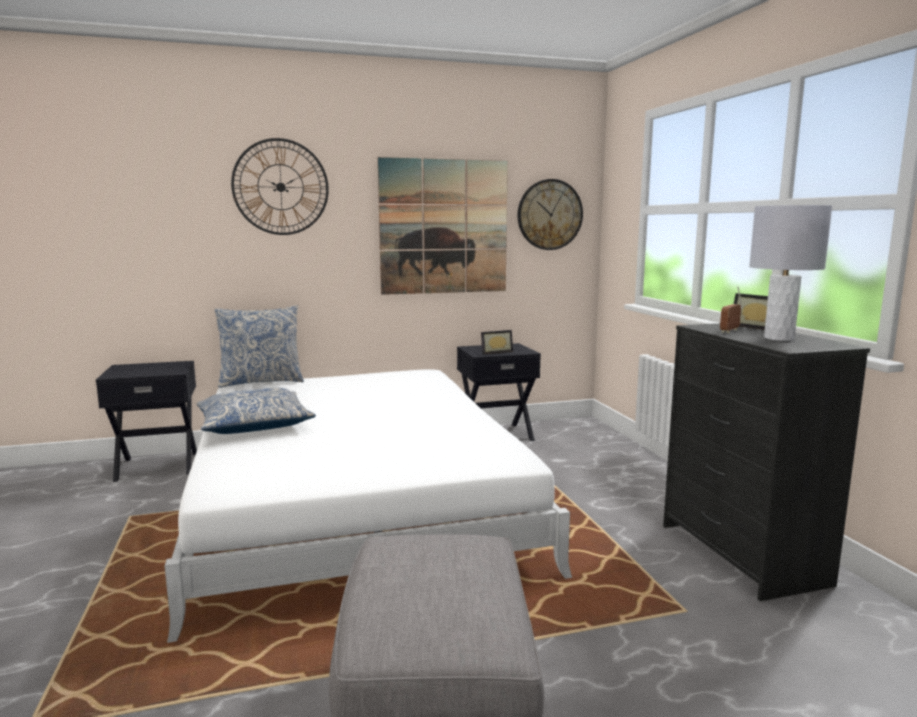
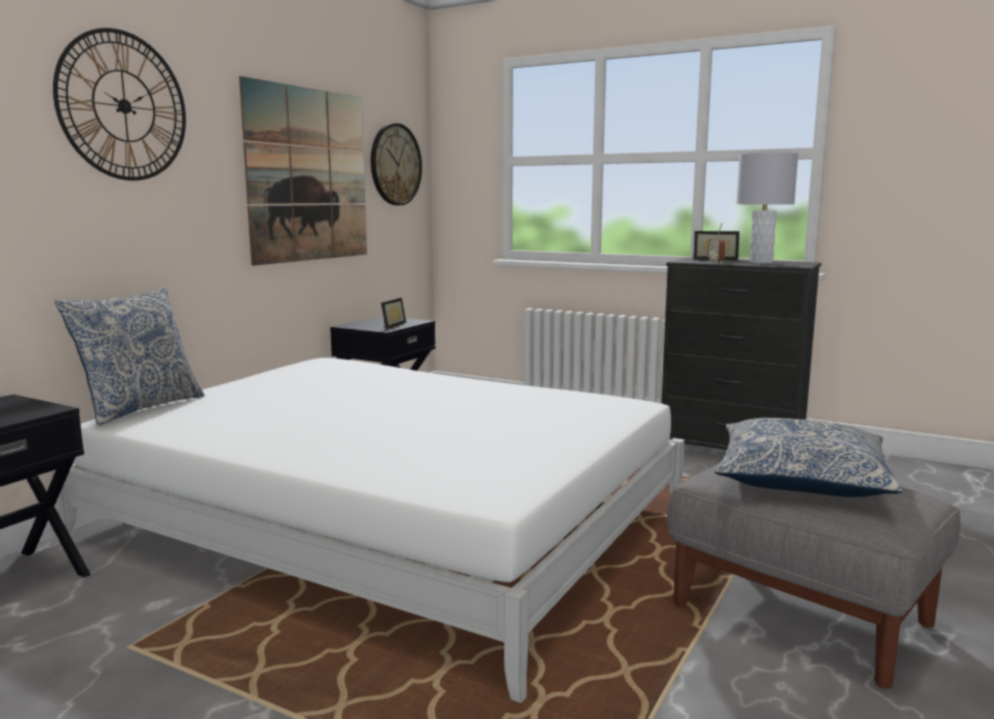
camera: 45 degrees left, 0 degrees up
(254, 425) = (309, 443): pillow -> pillow (801, 478)

